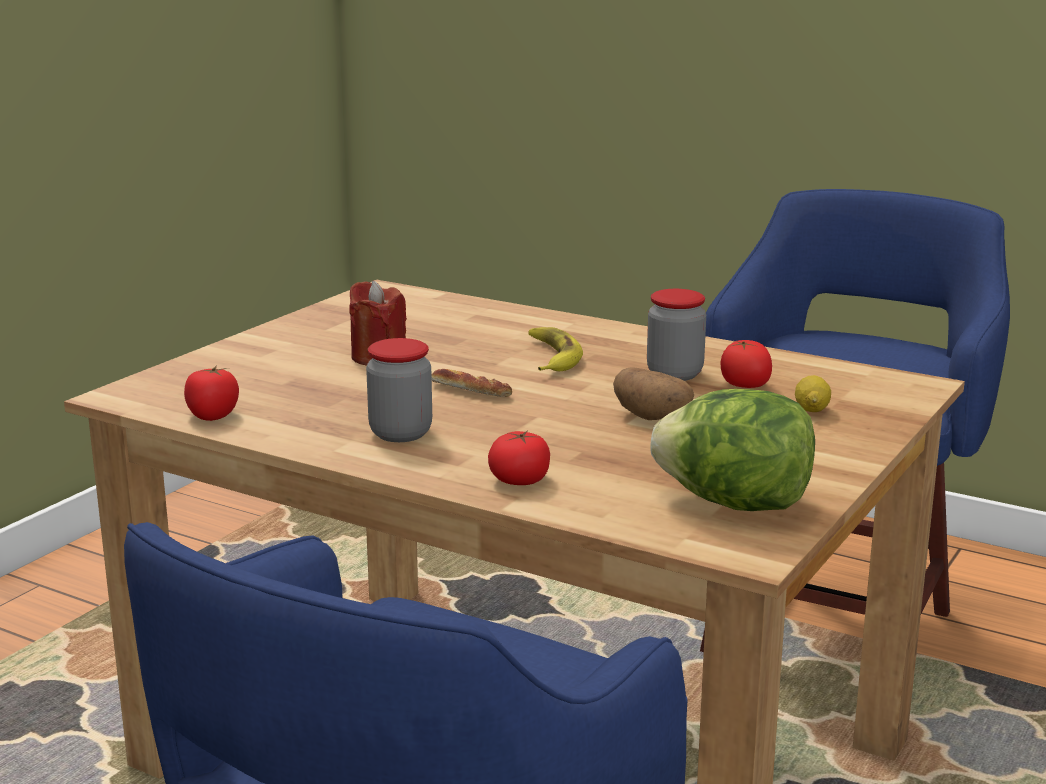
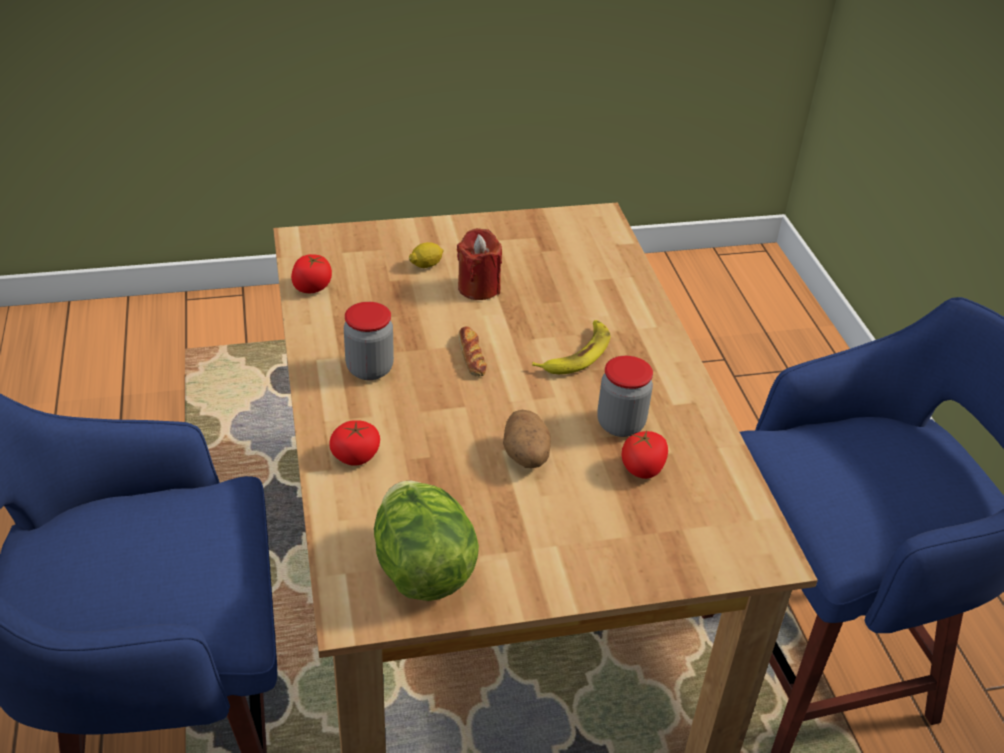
camera: 45 degrees right, 20 degrees up
(811, 410) = (638, 525): lemon -> lemon (426, 265)

